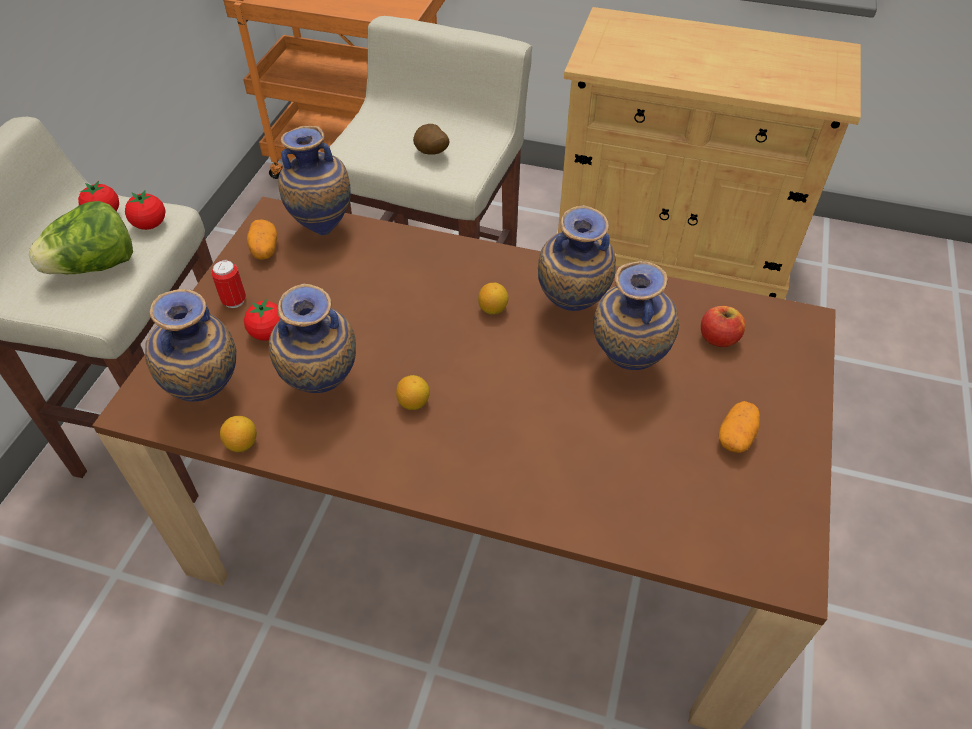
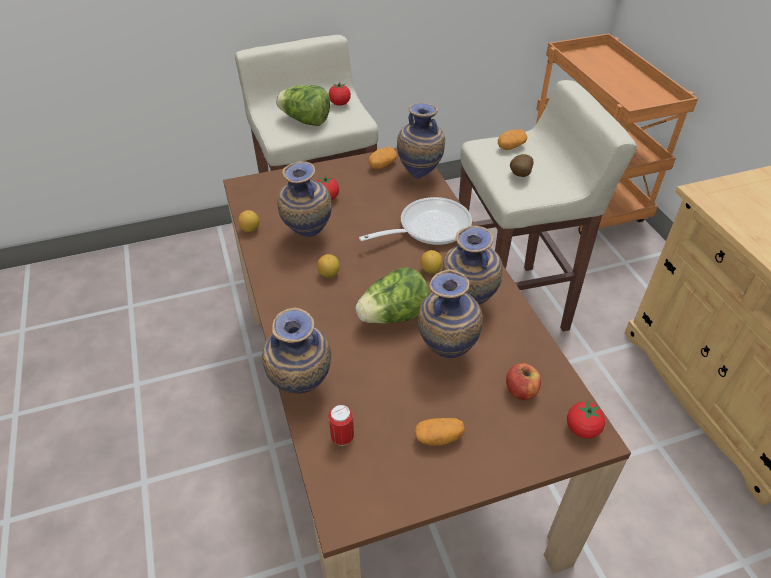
camera: 55 degrees right, 5 degrees down
(150, 224) = (349, 119): tomato -> tomato (582, 429)
(209, 396) = (269, 203): vase -> vase (301, 390)
(234, 301) = (336, 176): can -> can (342, 437)
(376, 131) = (511, 146): none -> potato
(422, 273) = (428, 227): none -> frying pan
(538, 380) = (394, 316): none -> lettuce

